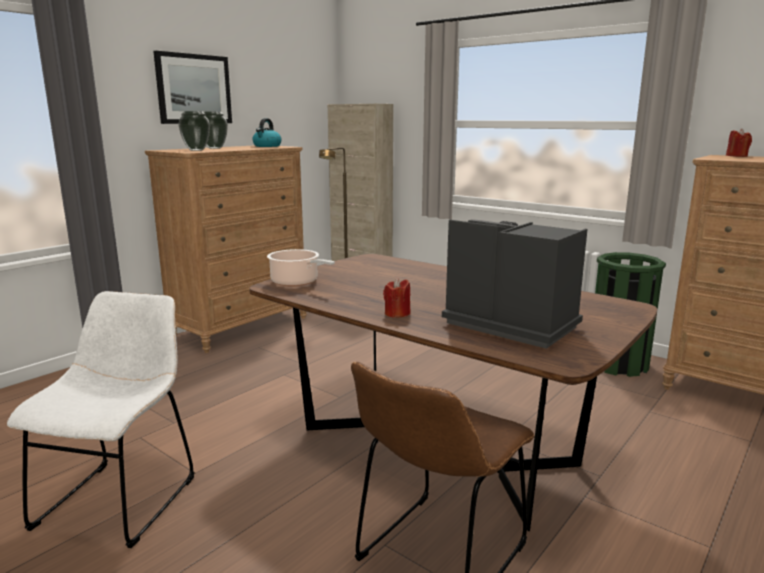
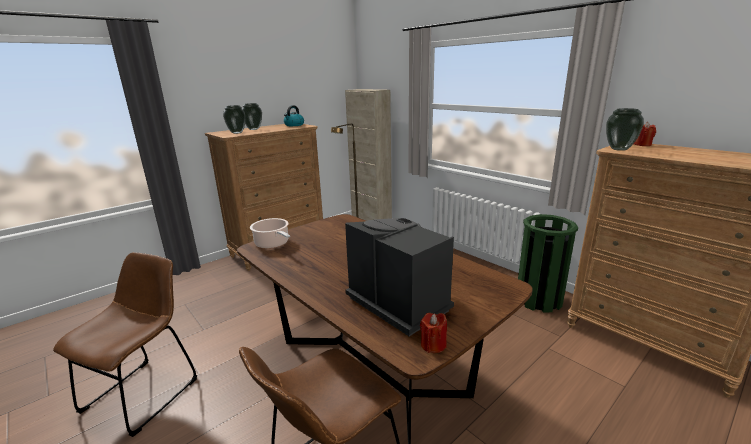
camera: 10 degrees right, 5 degrees up
(122, 497) = (146, 391): white chair -> brown chair
(194, 89) = (240, 87): picture -> none
(397, 314) = (320, 284): red candle -> red candle (433, 345)
(717, 158) = (619, 149): none -> vase

